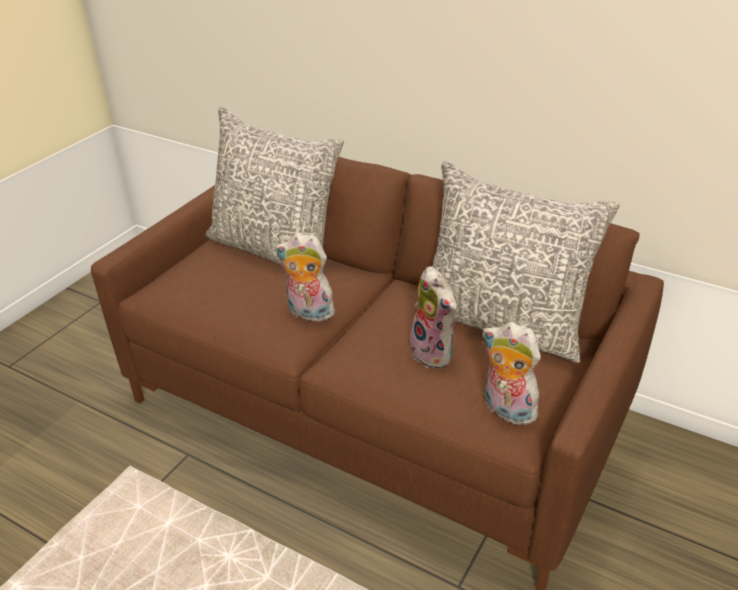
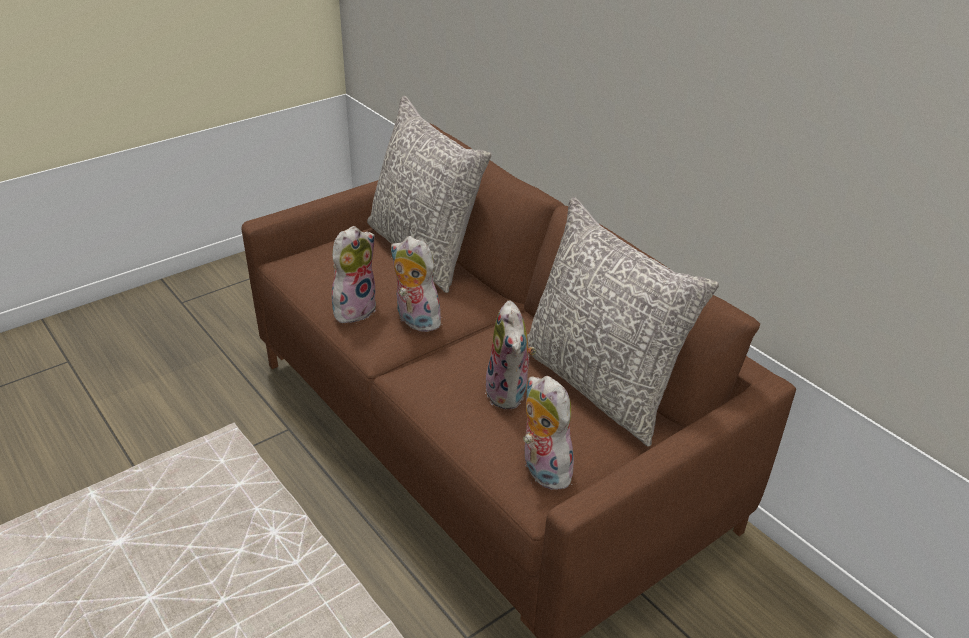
camera: 20 degrees right, 0 degrees up
(244, 318) = (354, 308): none -> plush toy

